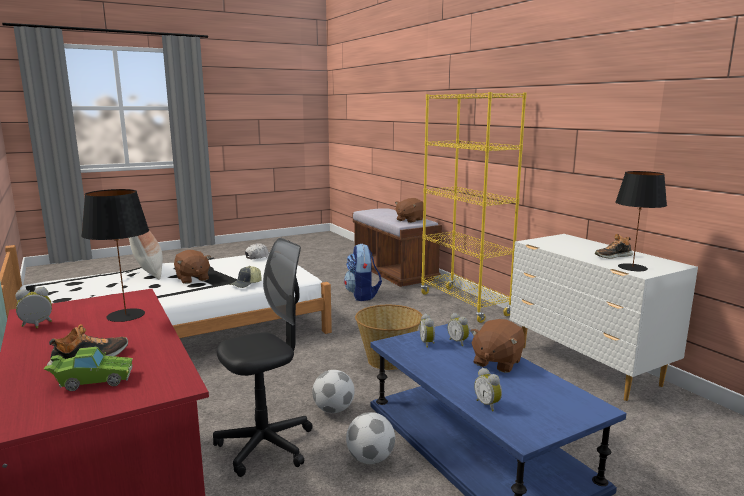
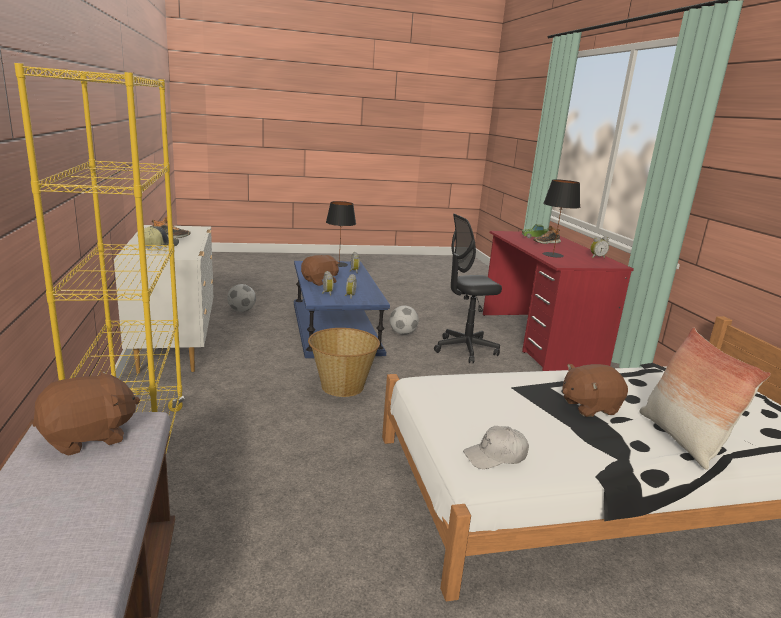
camera: 165 degrees left, 5 degrees up
(192, 279) = (589, 406): brown plush toy -> brown plush toy turned 90 degrees counterclockwise
(246, 284) = (503, 379): cap -> cap (159, 245)
(334, 410) = (414, 359): football -> football (241, 311)
(362, 295) = (273, 526): backpack -> none
(633, 267) = (190, 230): black table lamp -> black table lamp (338, 264)

